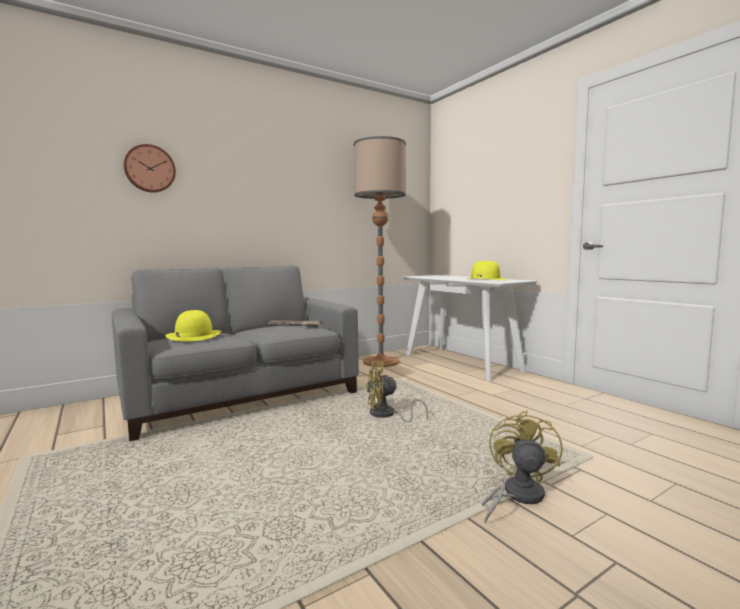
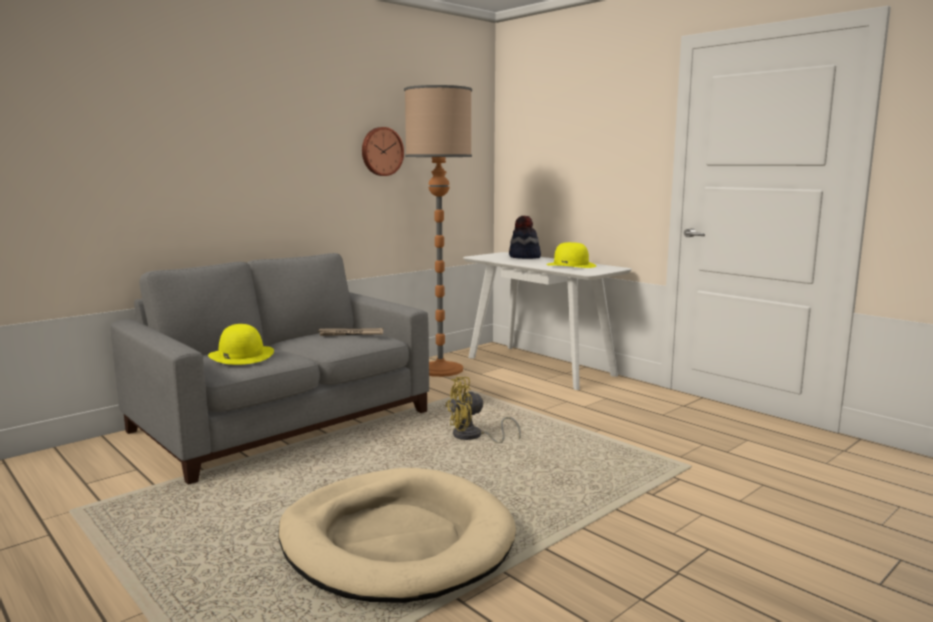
camera: 10 degrees left, 5 degrees up
(149, 169) = (150, 134): wall clock -> wall clock (381, 151)
(270, 515) = (396, 541): none -> beige dog bed
(450, 276) = (524, 257): none -> hat
(517, 496) = (623, 506): yellow fan -> none

